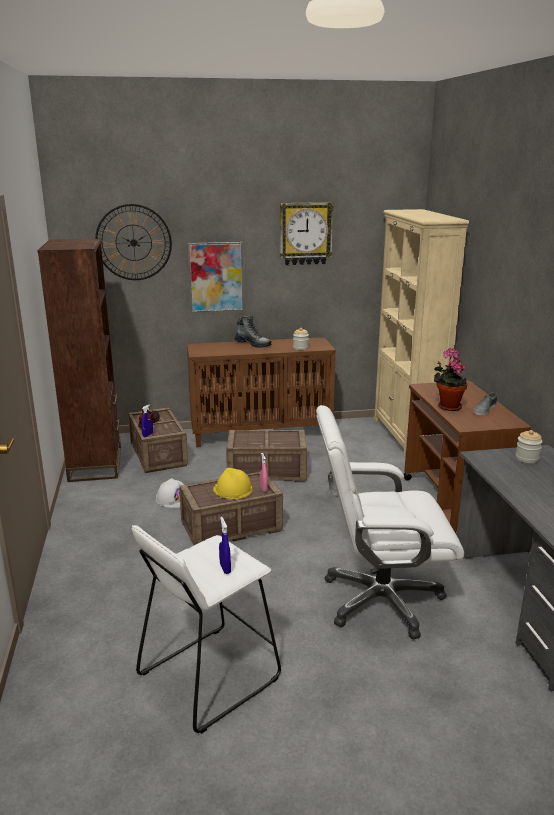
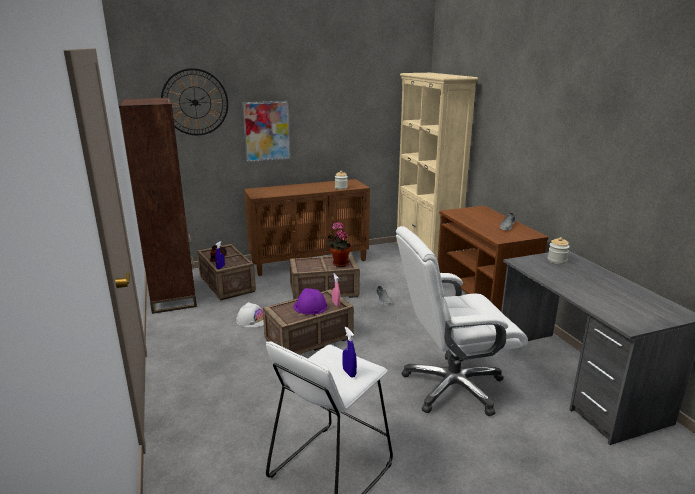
camera: 10 degrees left, 0 degrees up
(232, 489) = (310, 307): yellow hard hat -> purple hard hat
(253, 344) = (300, 187): boot -> none
(305, 233) = (339, 93): wall clock -> none
(447, 406) = (478, 225): potted plant -> potted plant (339, 263)

